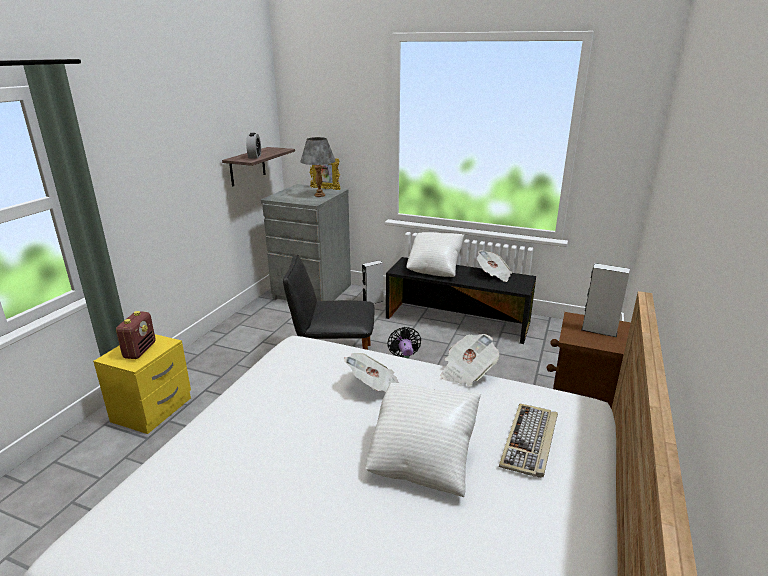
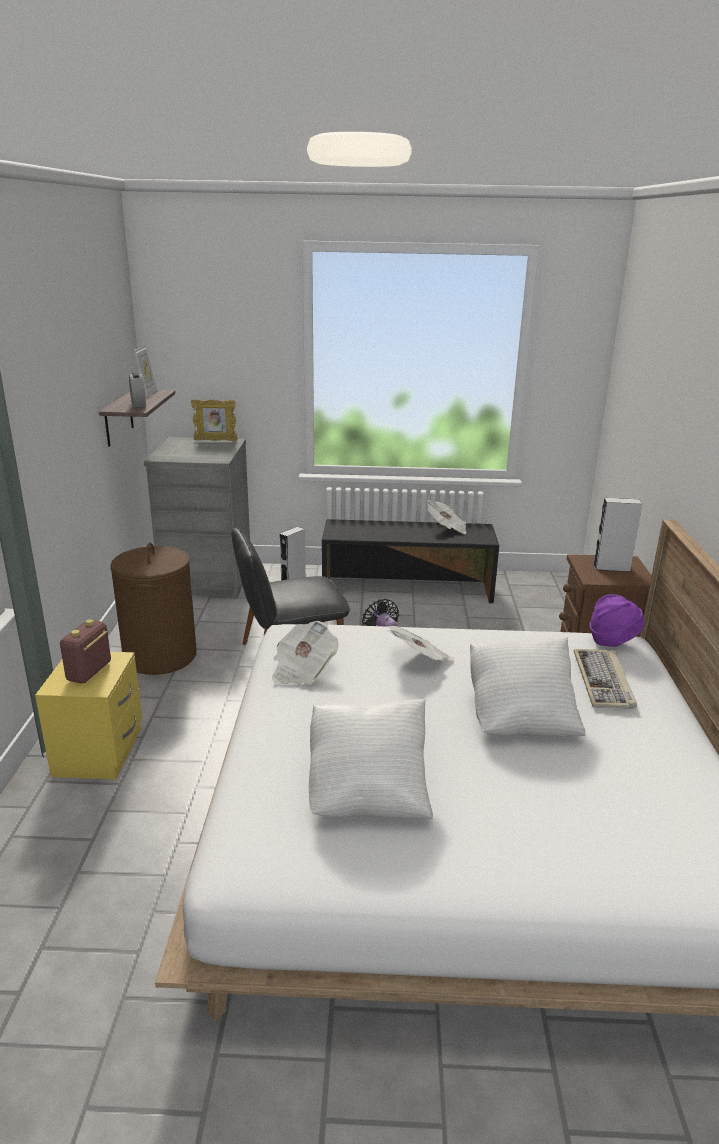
camera: 20 degrees left, 0 degrees up
(140, 350) = (89, 672): radio -> radio turned 150 degrees counterclockwise
(242, 345) = (160, 656): none -> brown laundry basket
(272, 150) = (148, 393): none -> picture frame
(320, 195) = (218, 449): grey table lamp -> none
(434, 270) = (377, 530): white pillow -> white pillow (368, 791)
(467, 372) = (500, 630): newspaper -> newspaper (302, 670)
(568, 402) = (613, 641): none -> purple hat

